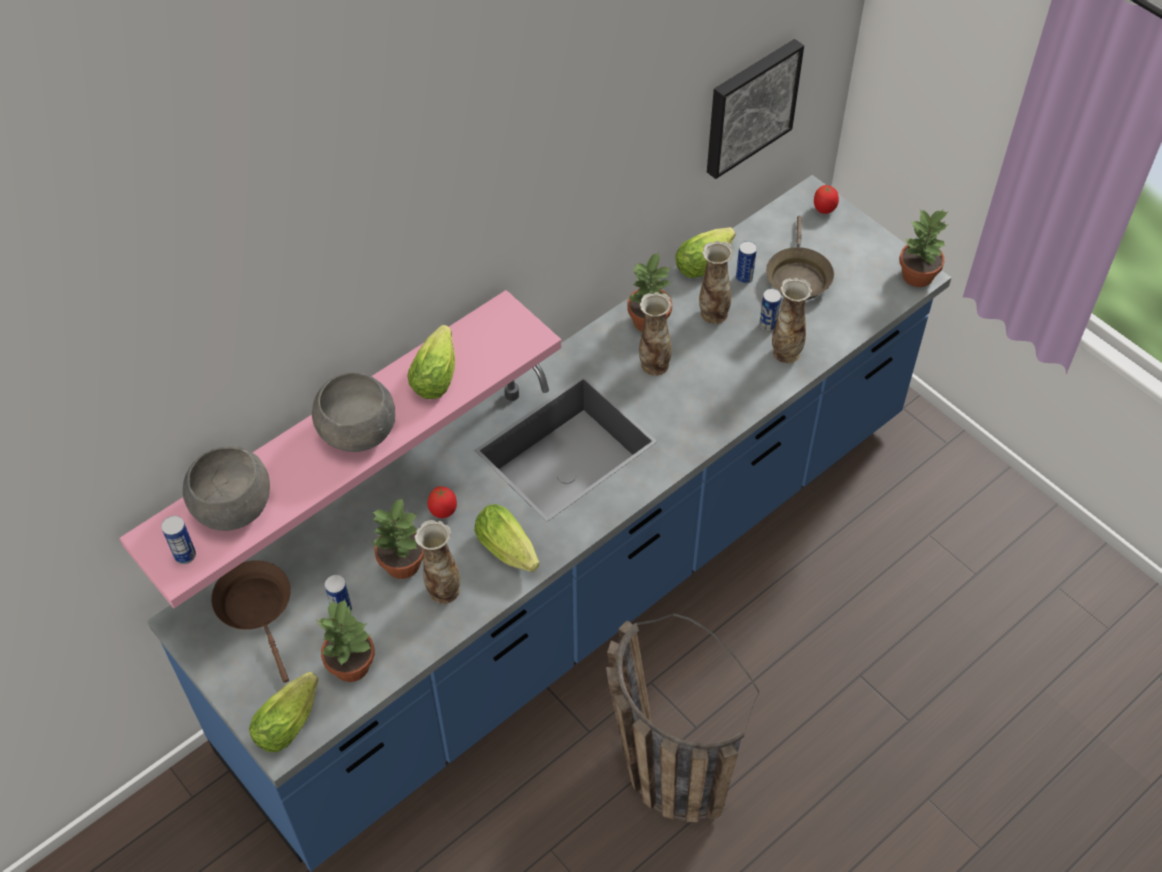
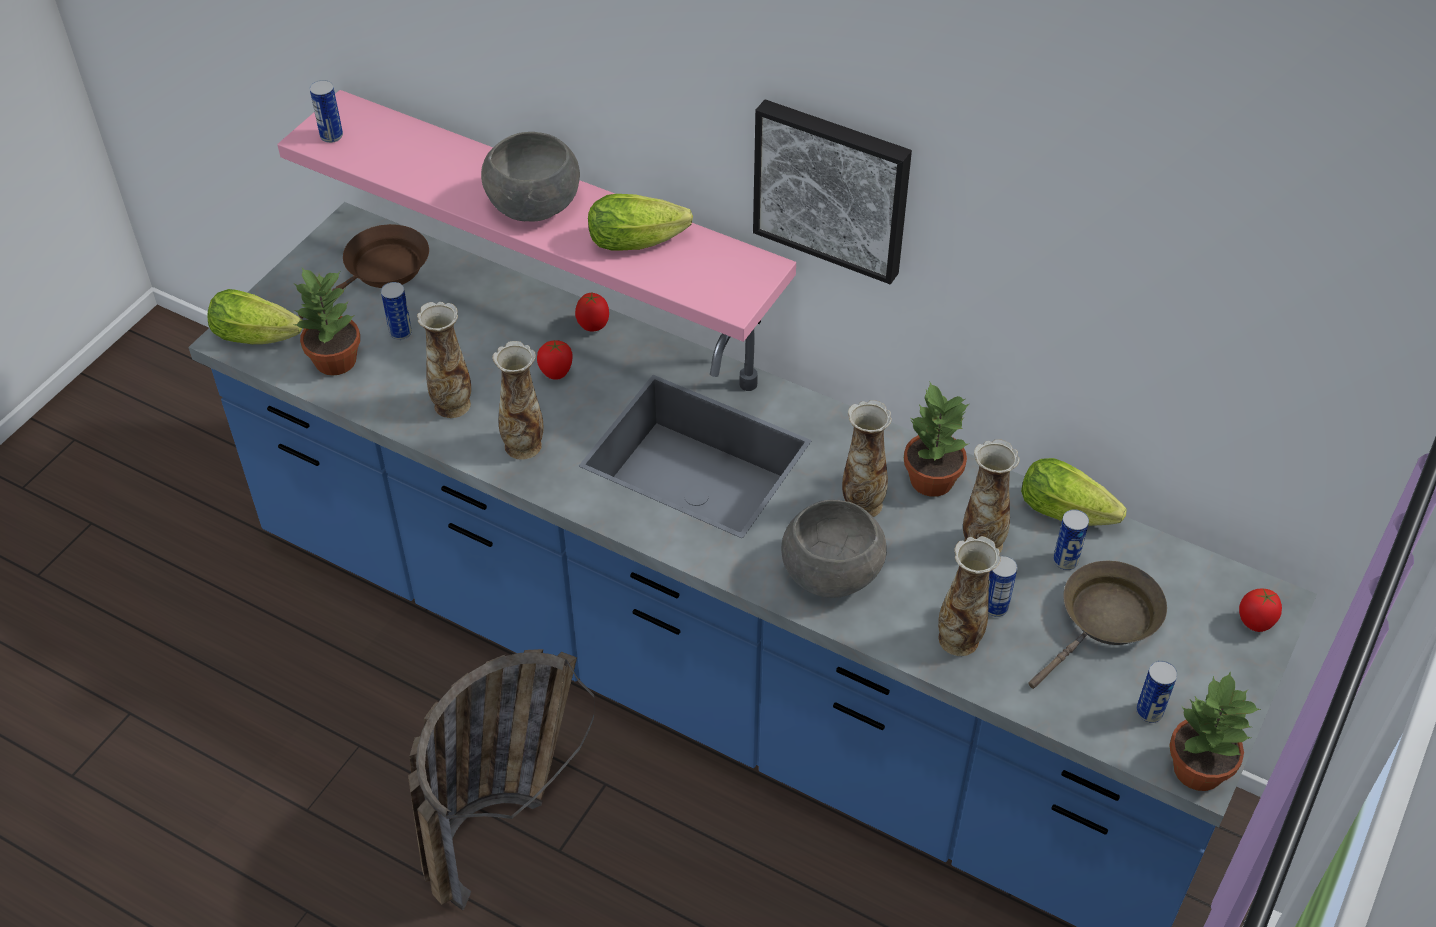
camera: 70 degrees right, 5 degrees down
(232, 505) = (403, 147): grey bowl -> grey bowl (832, 570)
(401, 564) = (474, 361): potted plant -> none
(403, 474) = (593, 326): none -> tomato
(509, 551) = (524, 445): lettuce -> vase
(749, 106) = (1226, 379): picture -> picture (833, 187)
(797, 276) = (1105, 620): brown frying pan -> brown frying pan turned 150 degrees clockwise
(871, 282) = (1149, 712): none -> can

